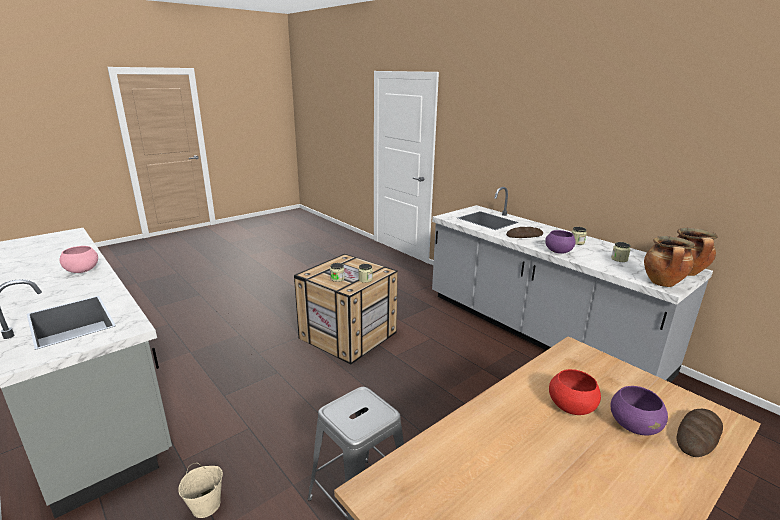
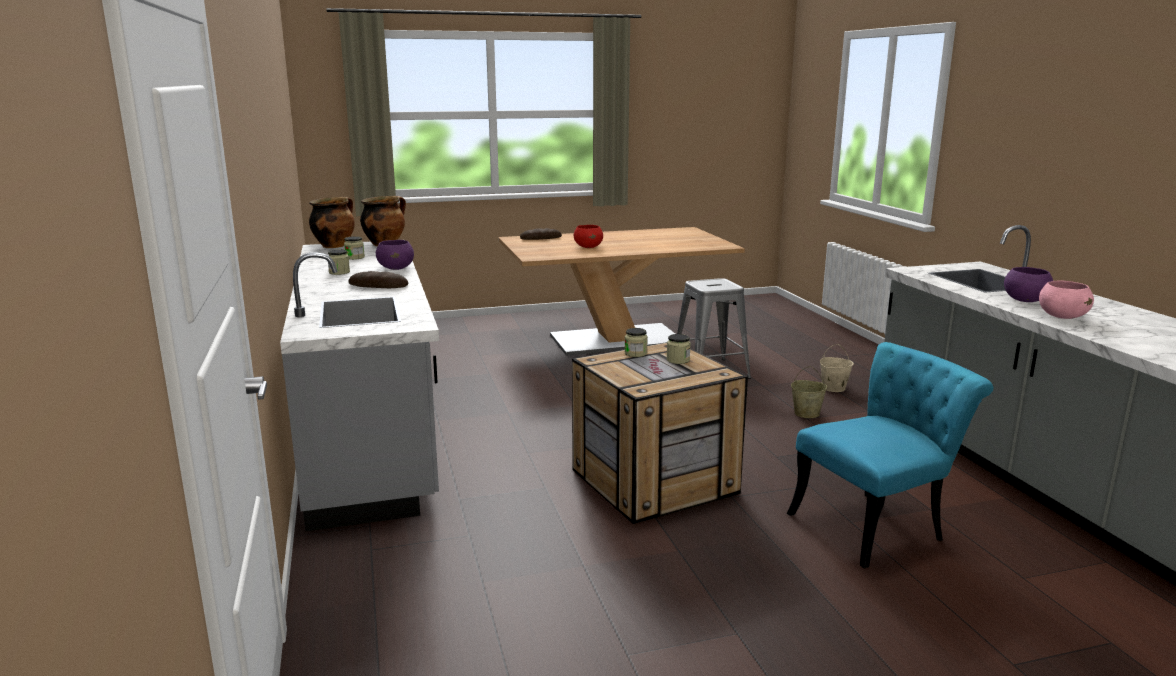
camera: 155 degrees left, 5 degrees down
(226, 336) = (876, 524): none -> turquoise chair
(247, 436) = (807, 413): none -> beige bucket
(634, 425) = (566, 242): purple bowl -> purple bowl (1025, 300)

